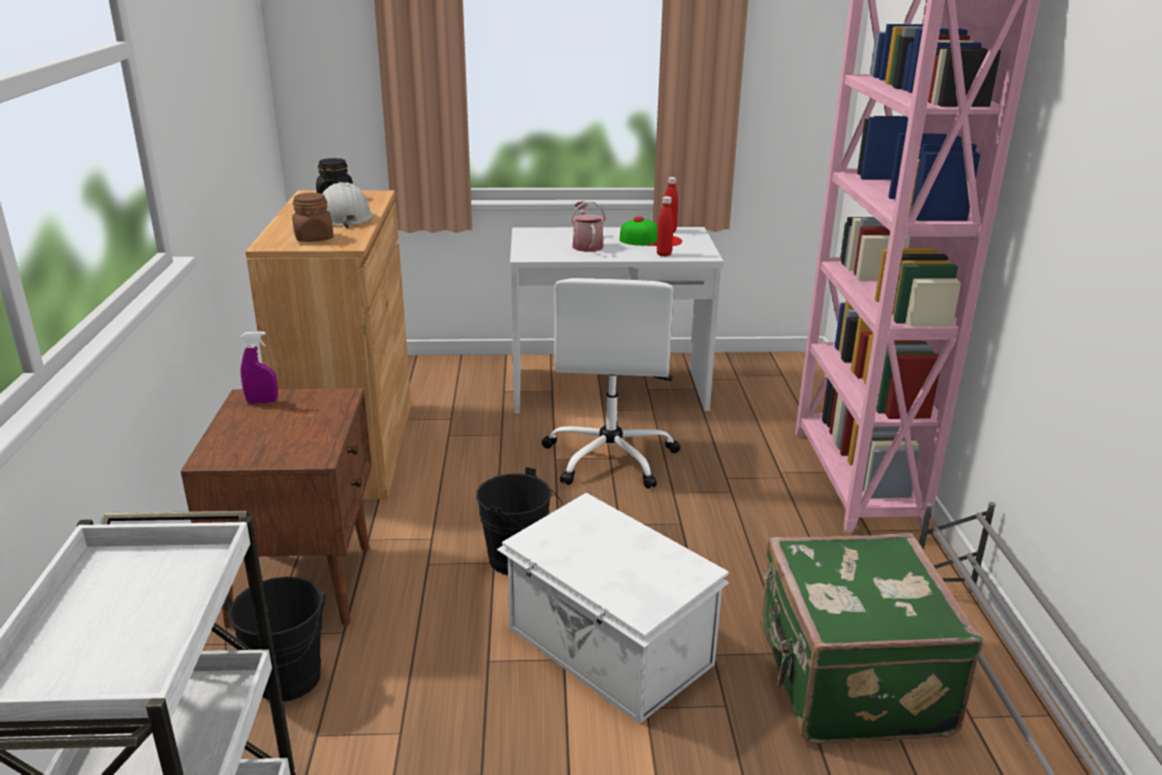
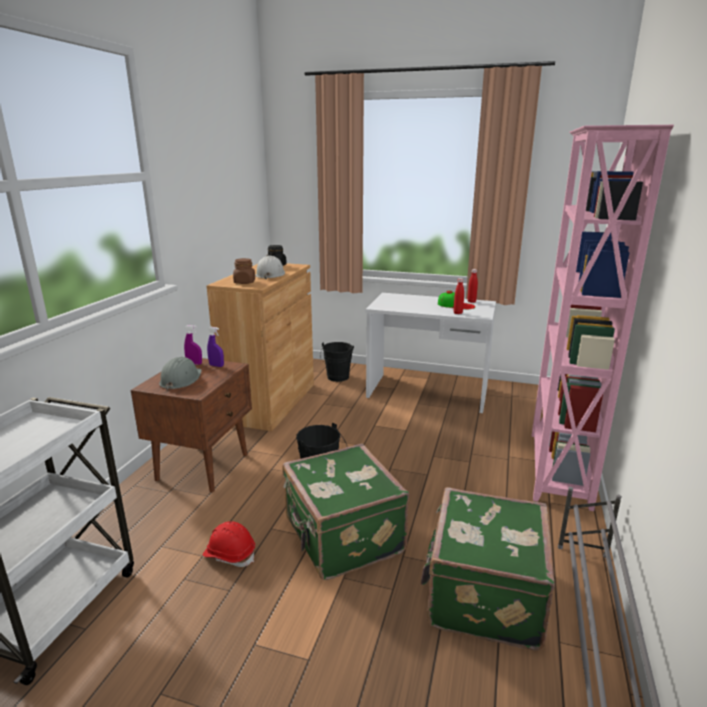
camera: 20 degrees right, 5 degrees down
(263, 436) = (180, 379): none -> grey hard hat
(286, 684) = (164, 516): black bucket -> black bucket (337, 378)
(308, 400) = (216, 365): none -> purple spray bottle
(446, 719) = (230, 554): none -> red hard hat
(586, 245) = (416, 304): watering can -> none
(608, 648) = (342, 537): white storage box -> green suitcase
(610, 457) = (407, 430): white office chair -> none

